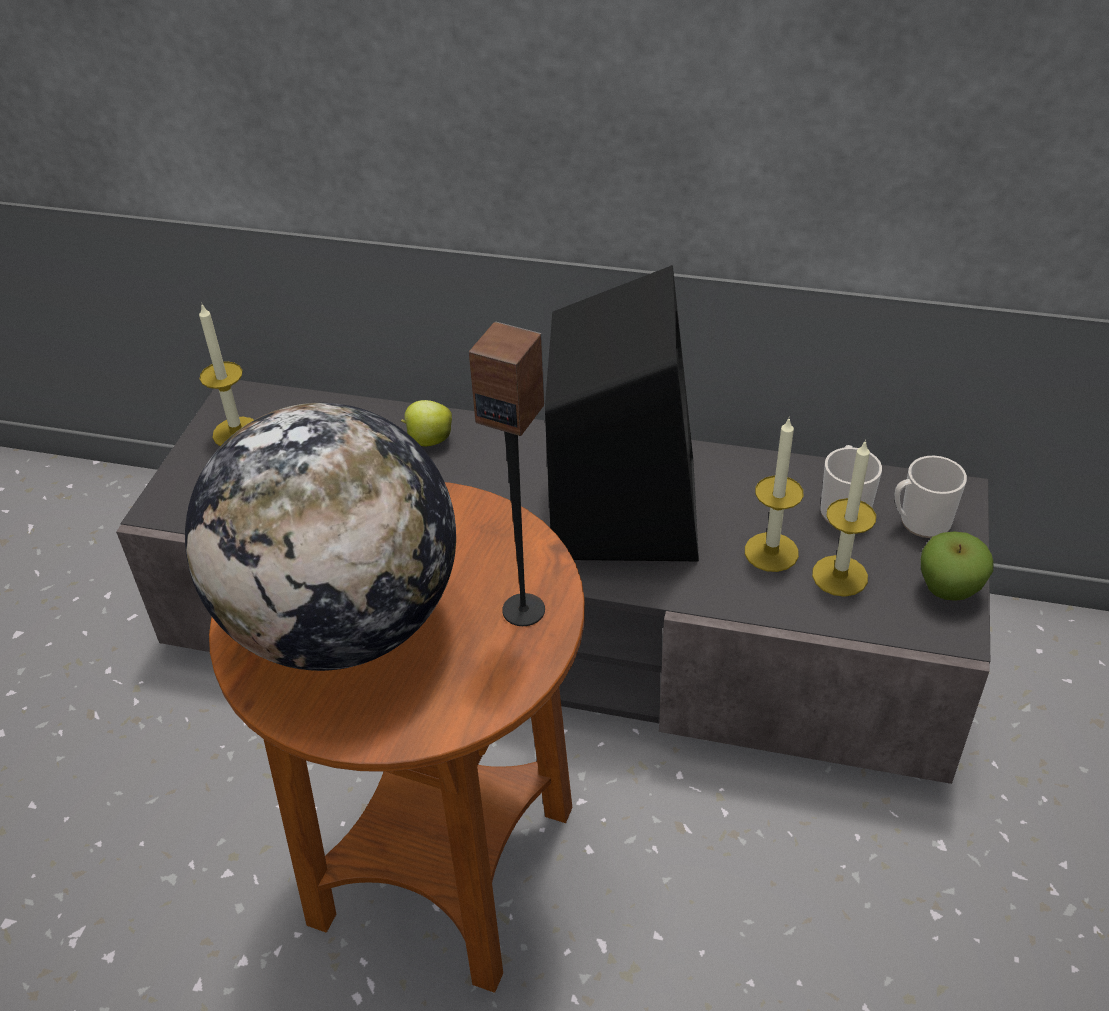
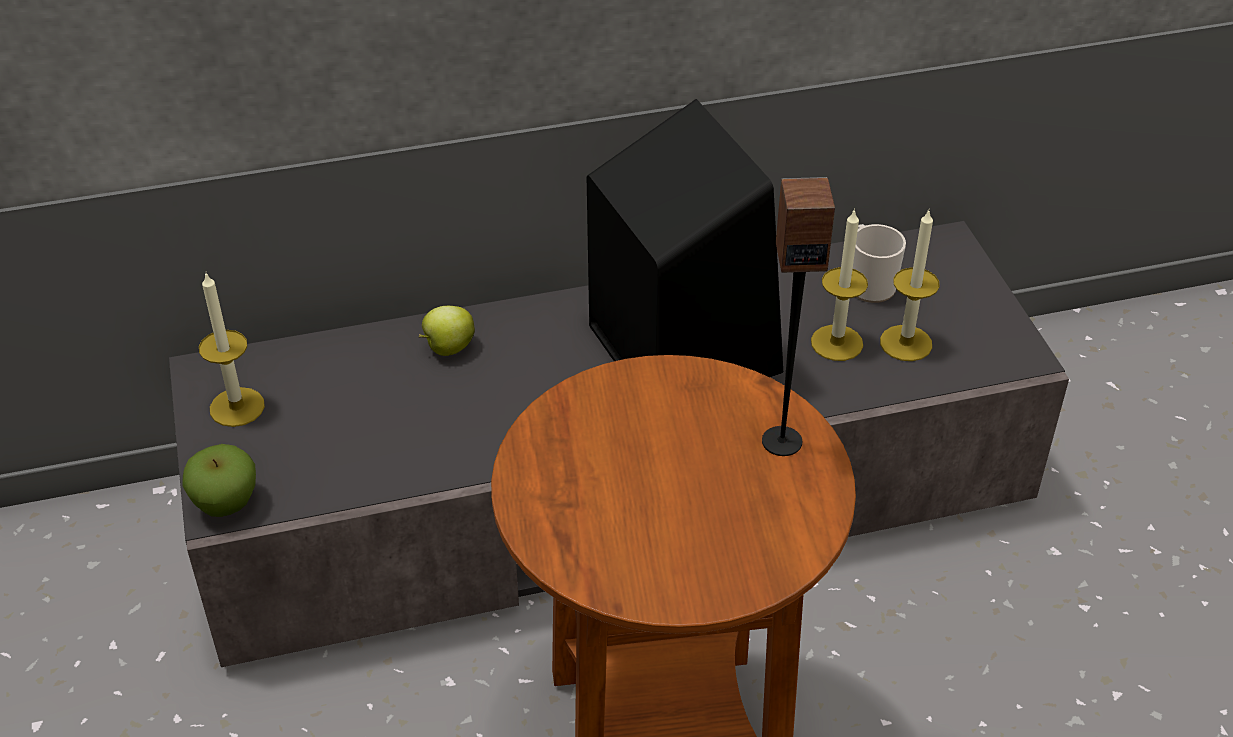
camera: 30 degrees left, 0 degrees up
(343, 623) = (639, 510): globe -> none
(919, 522) = (937, 275): mug -> none
(948, 589) = (997, 324): apple -> apple (226, 504)

